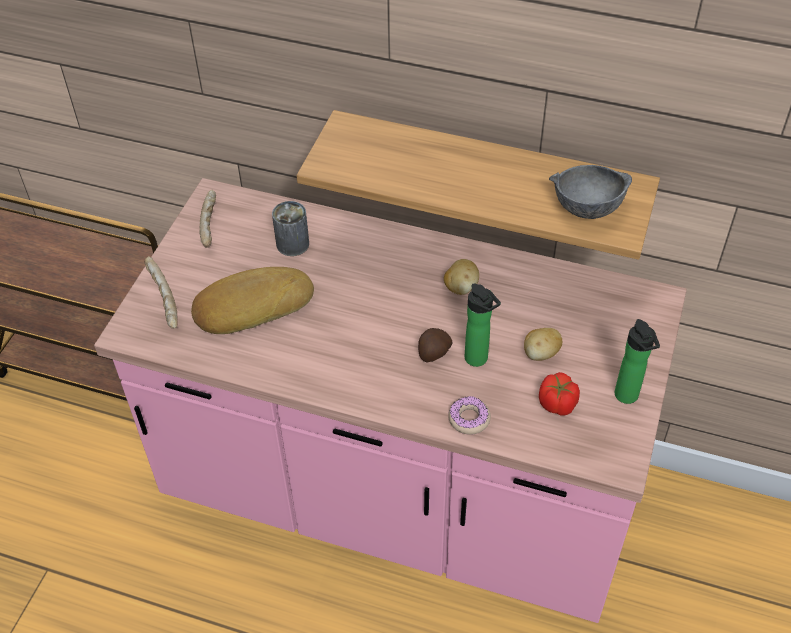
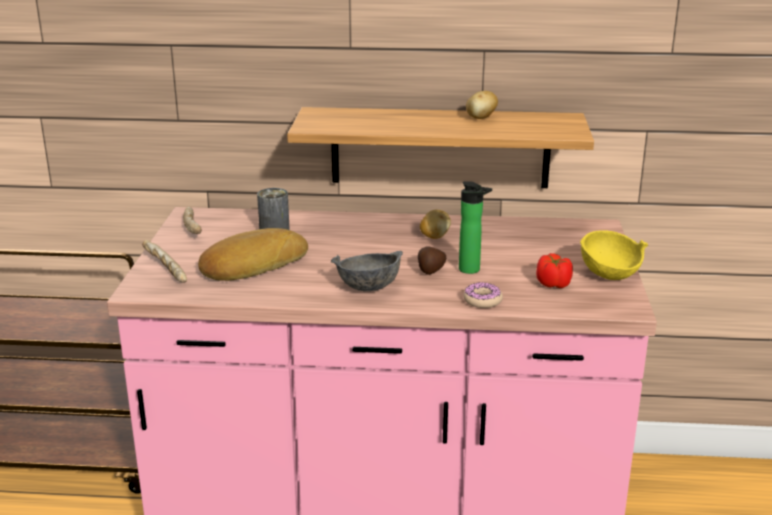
camera: 15 degrees left, 25 degrees down
(541, 354) = (523, 261): potato -> potato (481, 118)
(586, 207) = (537, 127): grey bowl -> grey bowl (368, 287)
(628, 397) = (610, 274): bottle -> yellow bowl

